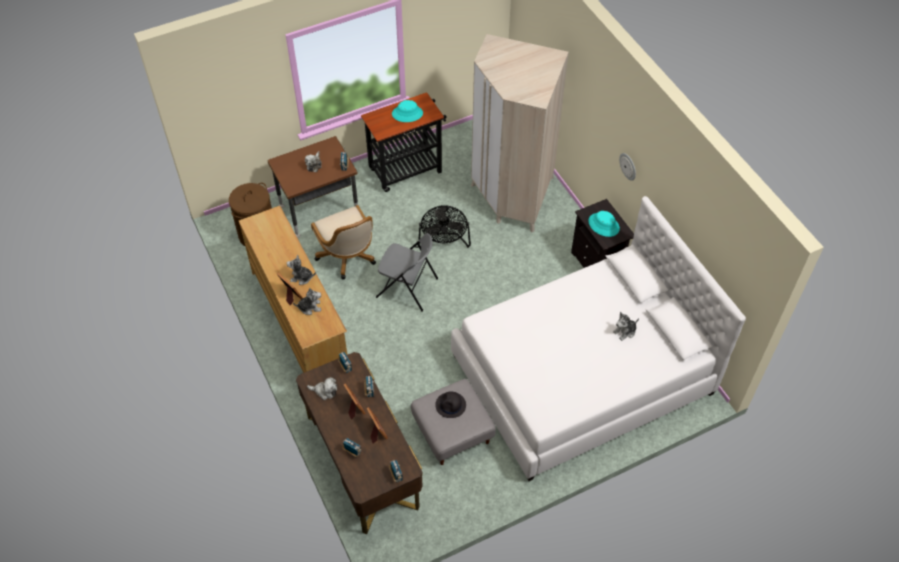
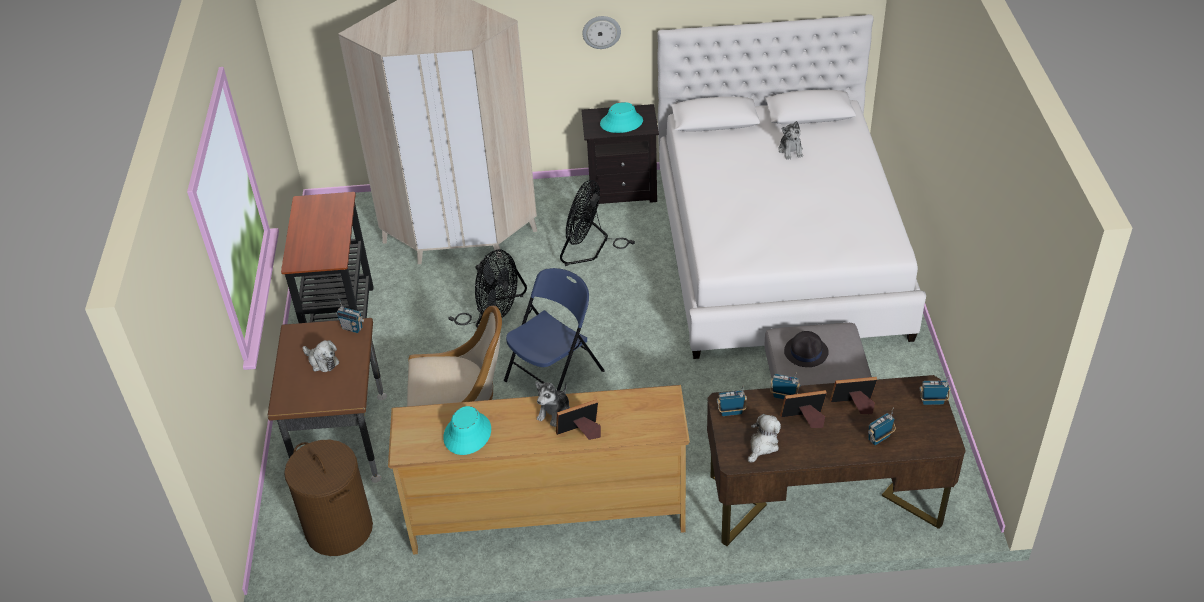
camera: 65 degrees left, 10 degrees down
(310, 307) = (616, 415): plush toy -> none
(407, 113) = (319, 224): turquoise hat -> turquoise hat (467, 434)
(407, 288) = (554, 376): grey chair -> blue chair
(533, 266) = (592, 245): none -> black fan

